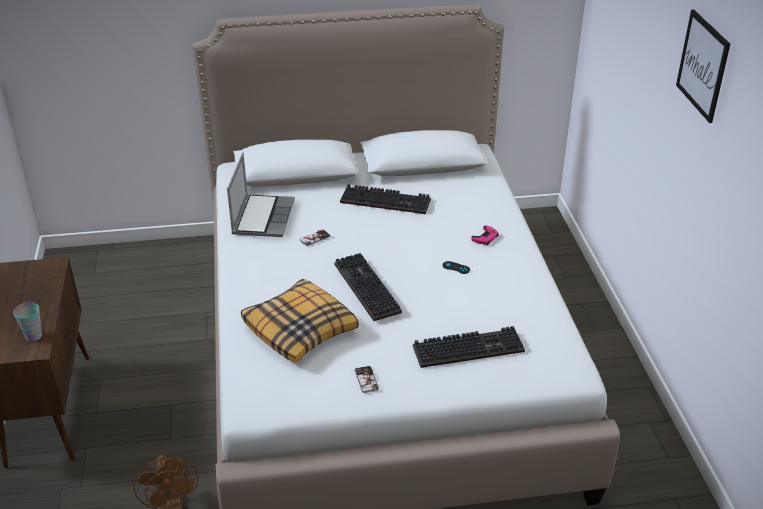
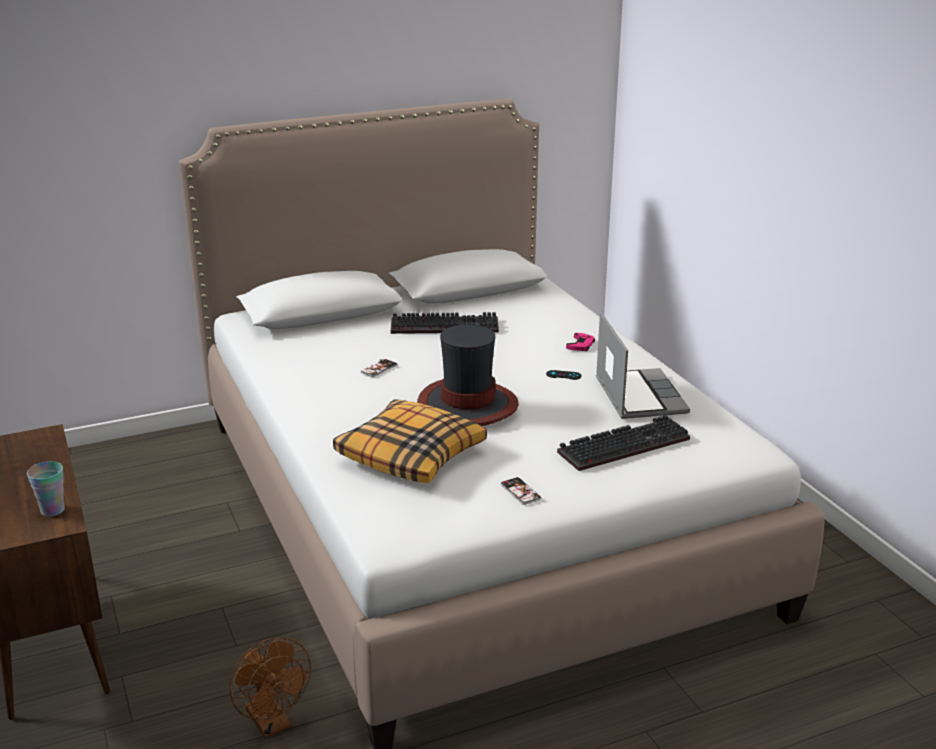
camera: 15 degrees left, 10 degrees down
(262, 217) = (301, 357): laptop -> laptop (638, 395)
(364, 287) = (467, 405): keyboard -> hat
(703, 65) = (819, 94): picture -> none

